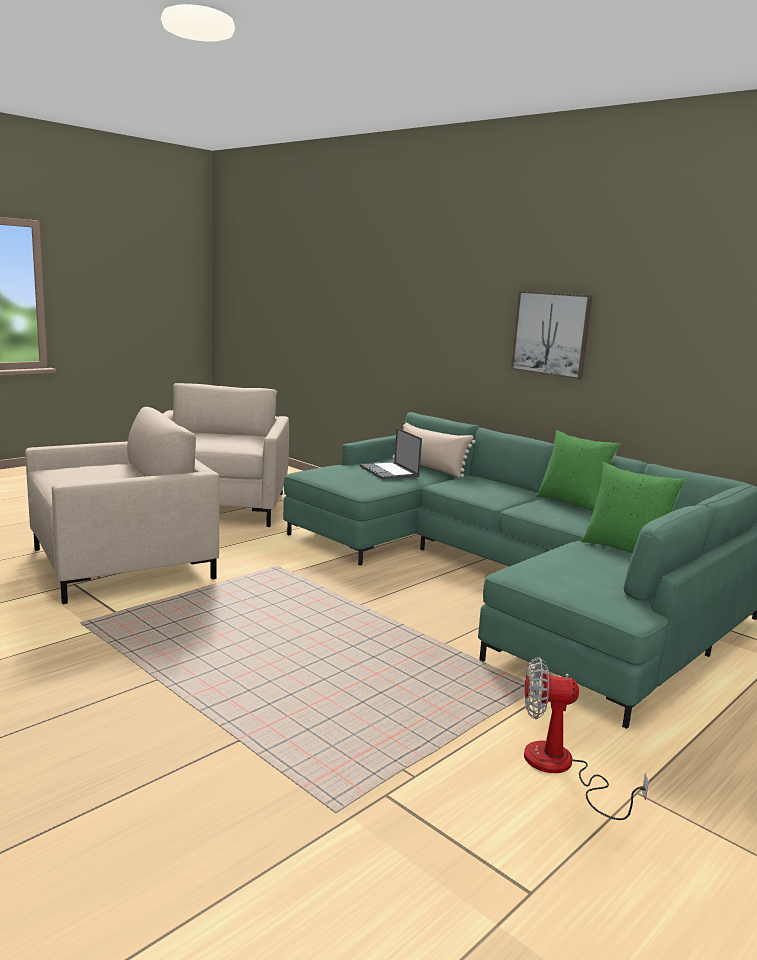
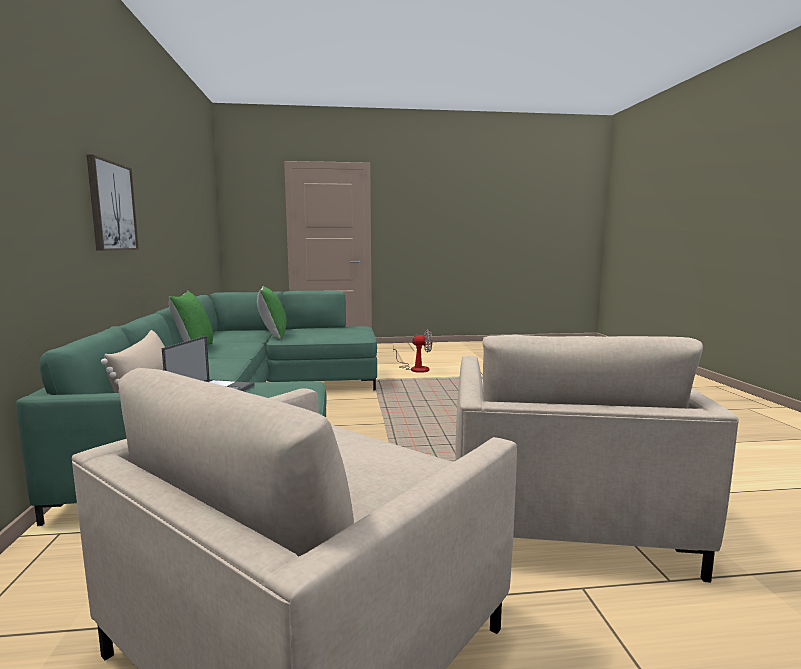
camera: 140 degrees left, 5 degrees down
(122, 564) = (562, 514): beige armchair -> beige armchair turned 90 degrees counterclockwise
(561, 769) = (415, 368): fan -> fan turned 45 degrees counterclockwise

